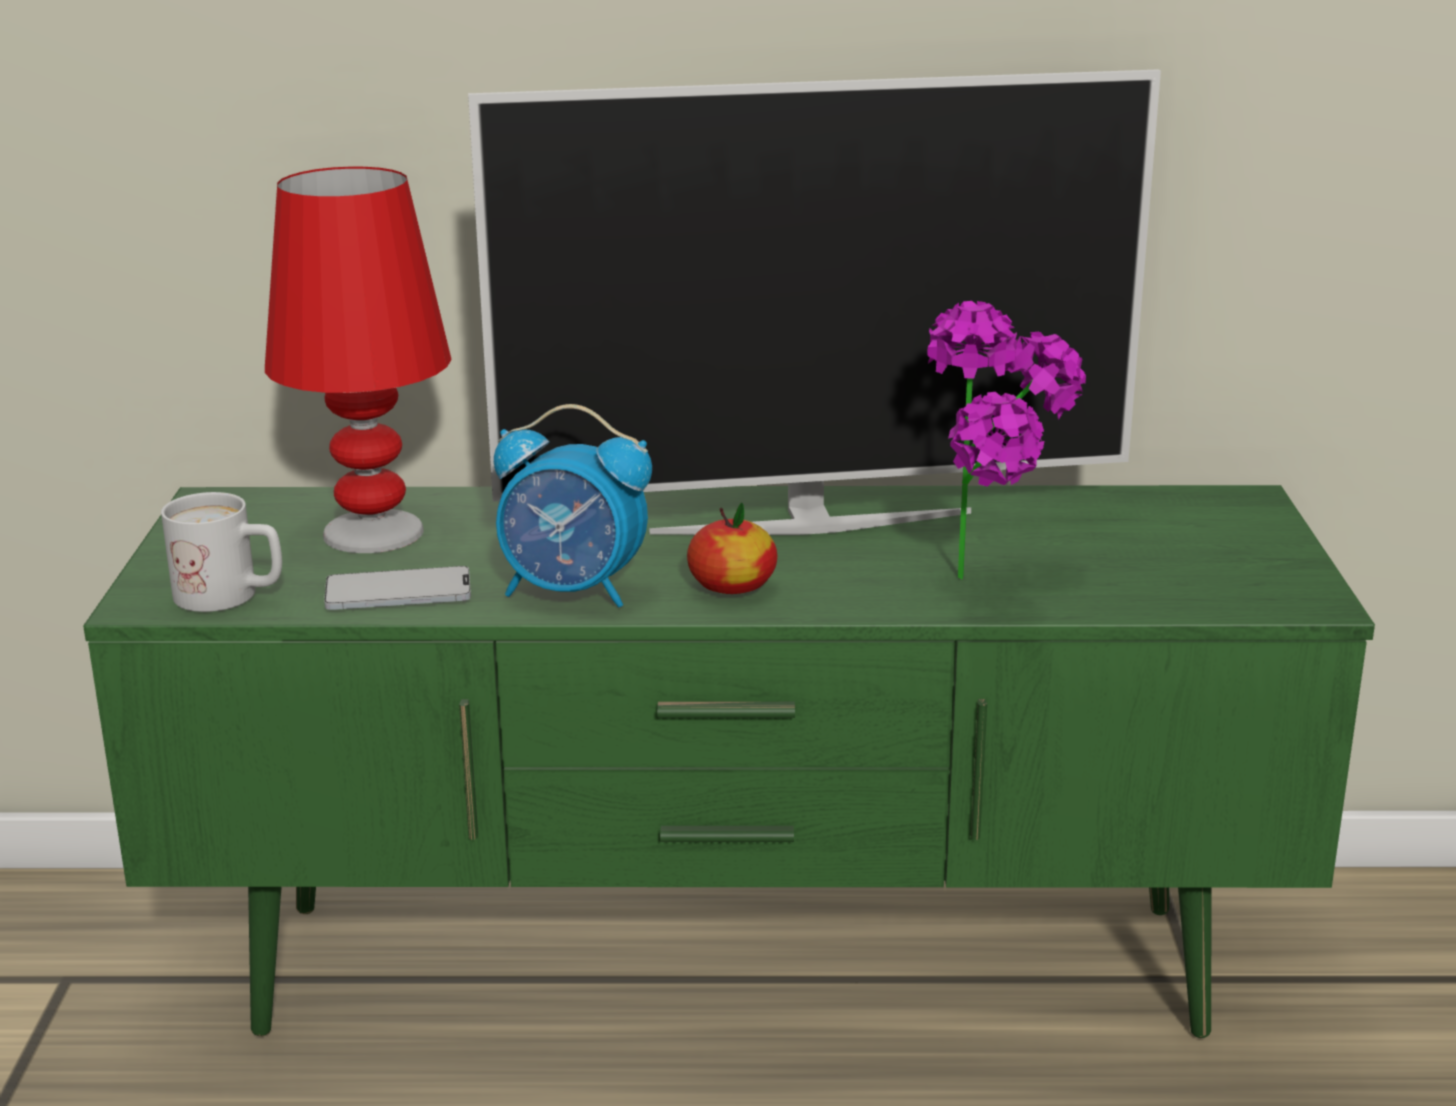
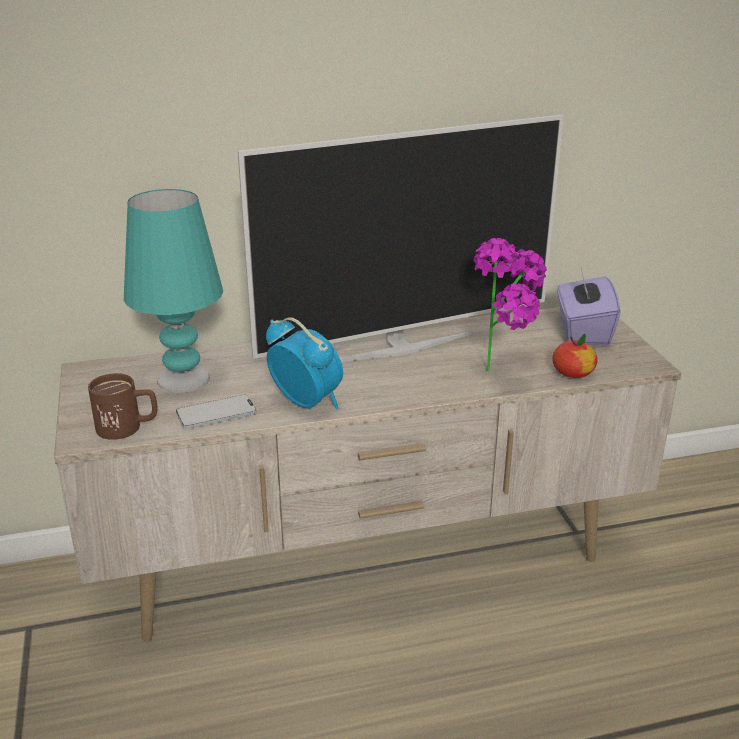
camera: 15 degrees left, 5 degrees up
(232, 597) = (128, 428): white mug -> brown mug
(372, 533) = (182, 379): red table lamp -> turquoise table lamp
(573, 592) = (306, 402): alarm clock -> alarm clock turned 135 degrees counterclockwise
(730, 974) = (369, 566): green tv stand -> beige tv stand
(732, 587) = (383, 389): apple -> apple (573, 373)
(1205, 531) = (583, 331): none -> purple tissue box

